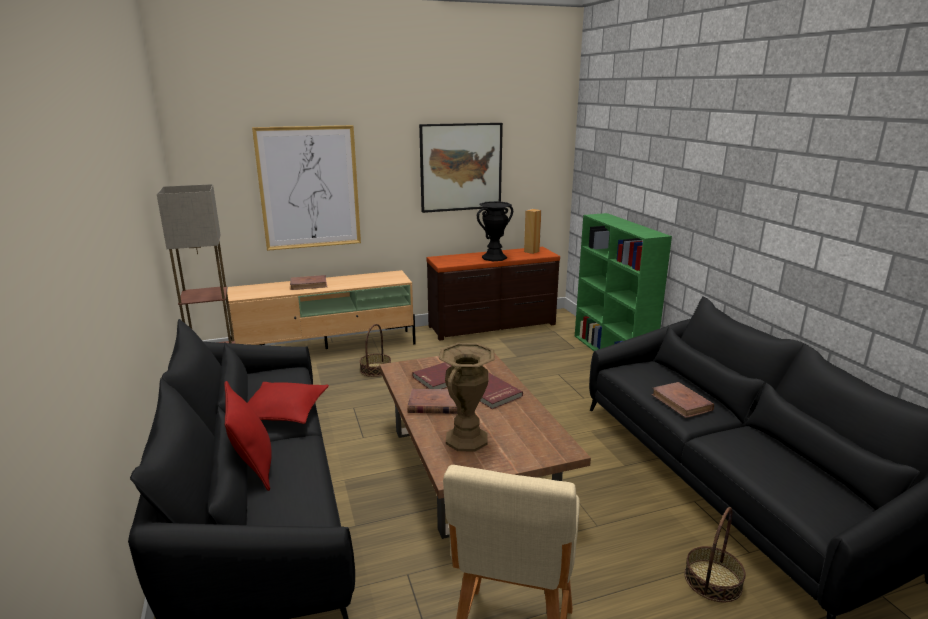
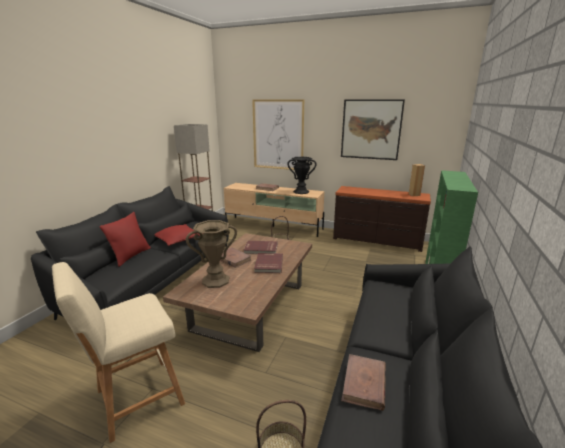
camera: 40 degrees right, 0 degrees up
(494, 258) = (380, 193): black vase -> black vase (301, 192)
(681, 402) = (381, 320): brown book -> brown book (364, 384)

